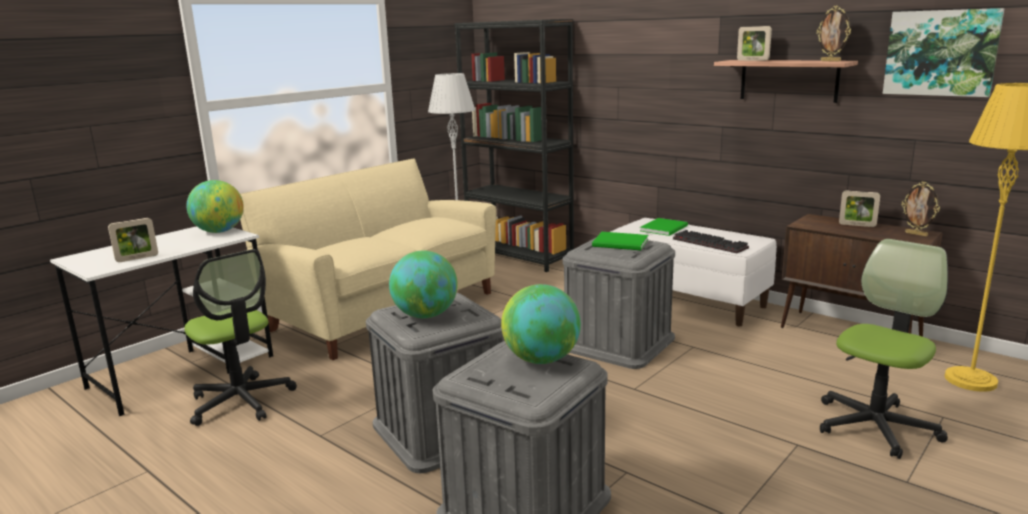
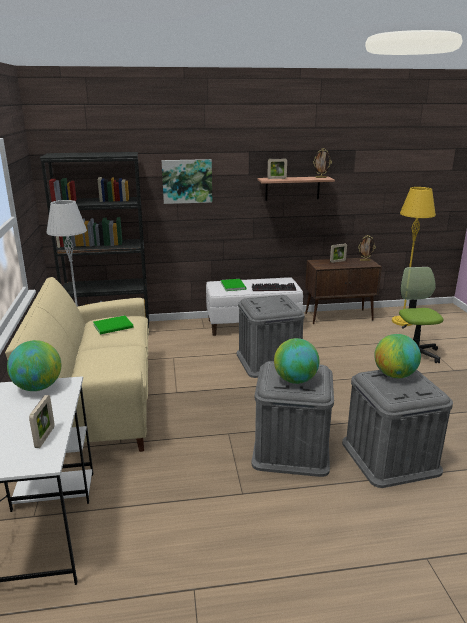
camera: 50 degrees left, 5 degrees up
(241, 401) = (146, 511): office chair -> none
(621, 243) = (267, 301): green book -> green book (114, 326)
(941, 53) = (365, 171): picture -> picture (187, 181)

